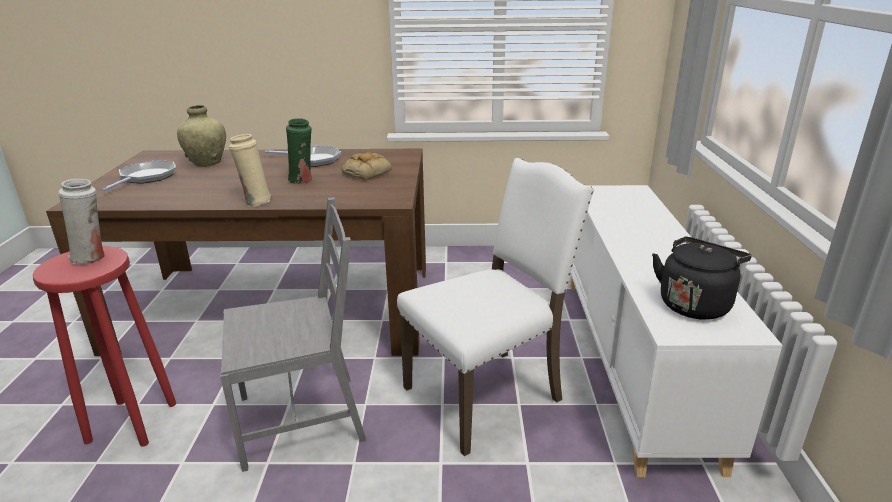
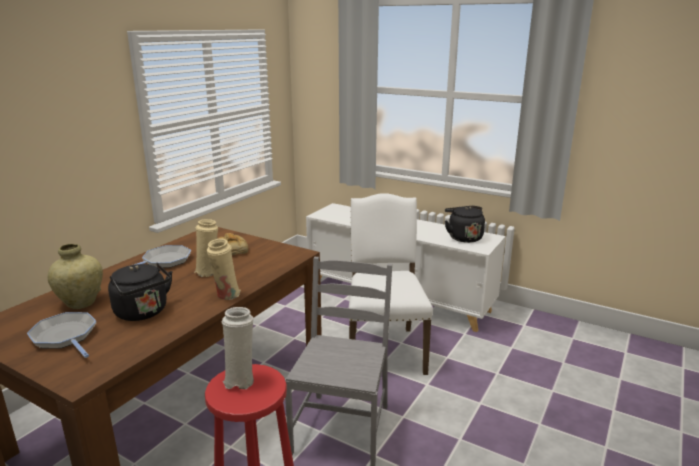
camera: 60 degrees left, 5 degrees down
(200, 185) = (143, 313): none -> black kettle
(302, 180) = (208, 272): green vase -> beige vase

